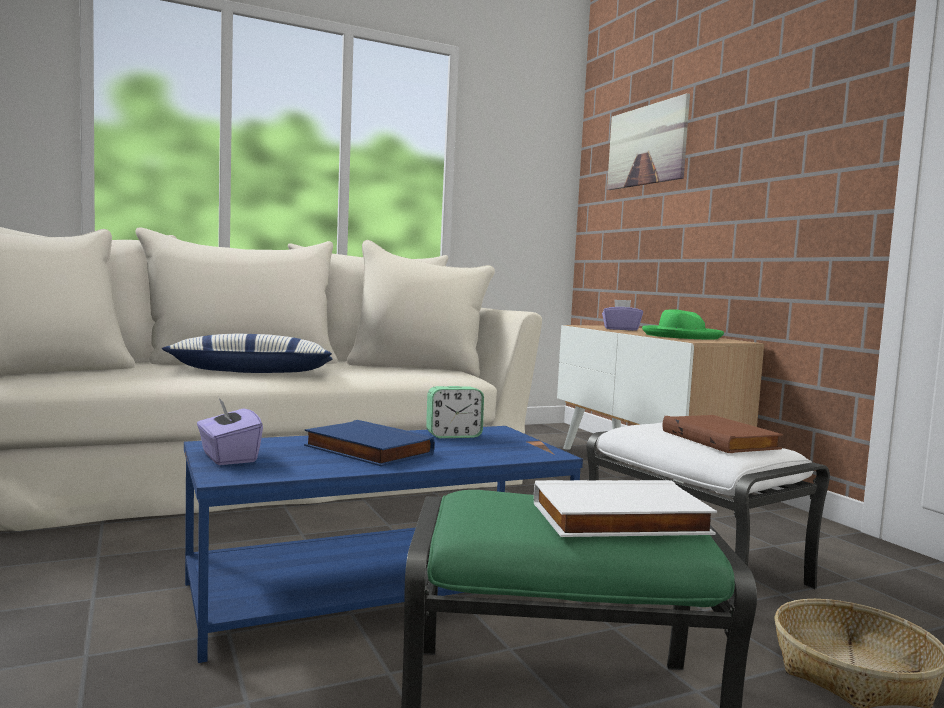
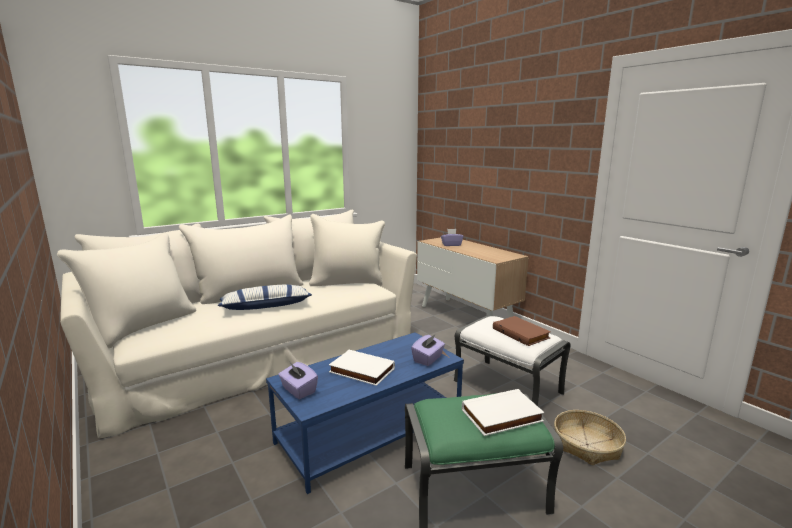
camera: 10 degrees left, 10 degrees up
(365, 450) = (360, 371): blue book -> white book
(453, 435) = (395, 348): alarm clock -> none
(509, 451) = (428, 359): none -> purple tissue box
(646, 145) = (459, 136): picture -> none
(680, 336) = (485, 252): green hat -> none

